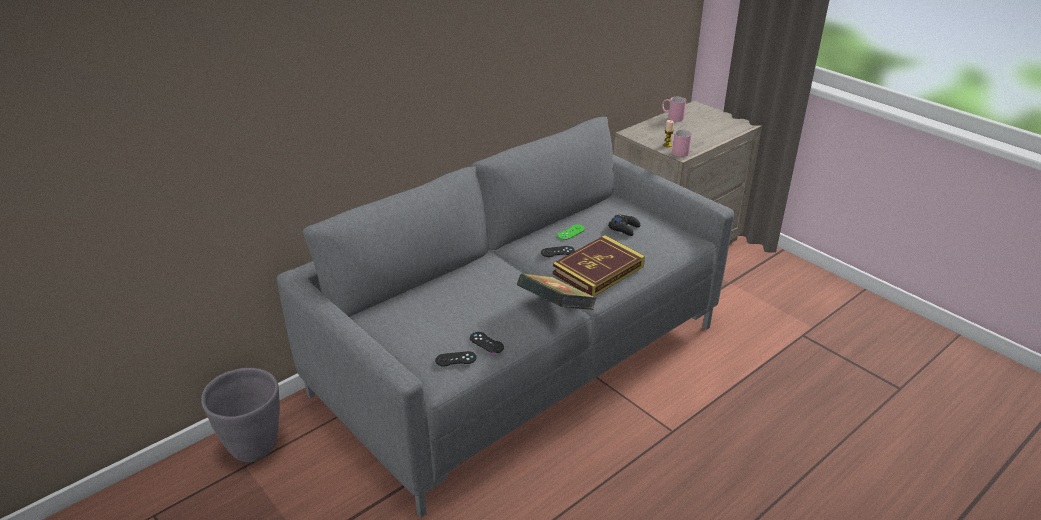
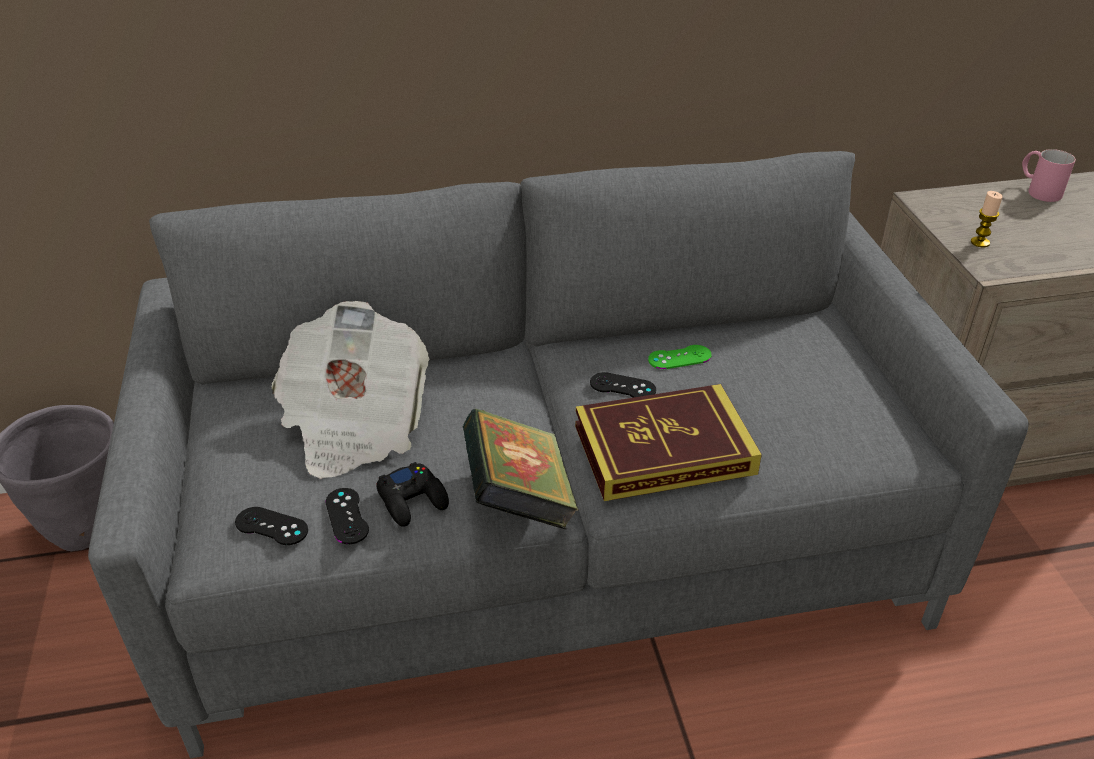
camera: 30 degrees right, 5 degrees up
(449, 306) = (354, 423): none -> newspaper
(624, 228) = (787, 382): black game controller -> black game controller (413, 500)
(682, 151) = (1002, 263): pink mug -> none

